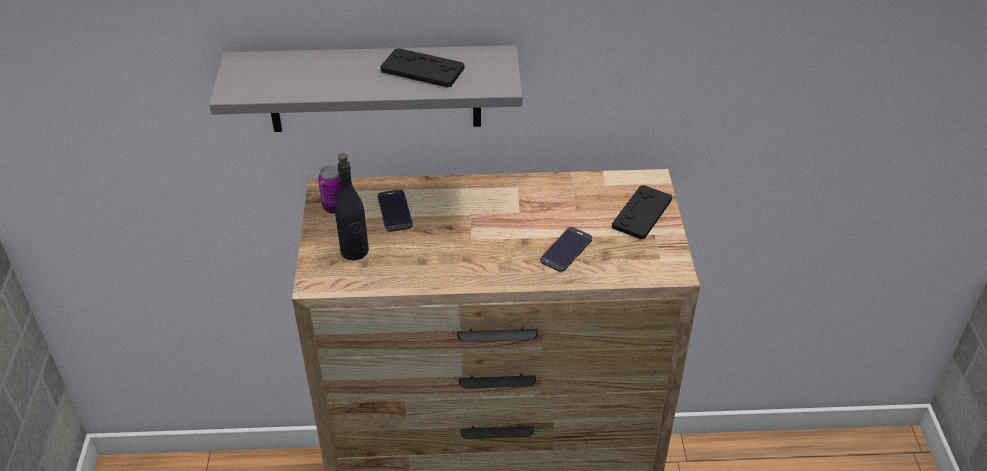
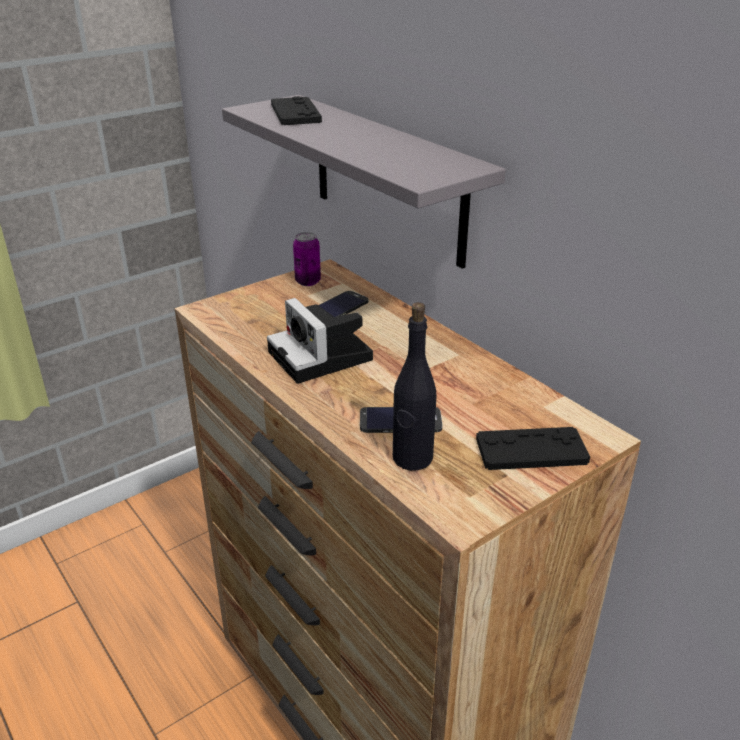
camera: 55 degrees right, 10 degrees down
(354, 251) = (262, 310): black bottle -> black bottle (412, 458)
(422, 69) = (388, 148): black game controller -> black game controller (295, 113)
(457, 249) = (323, 357): none -> camera

